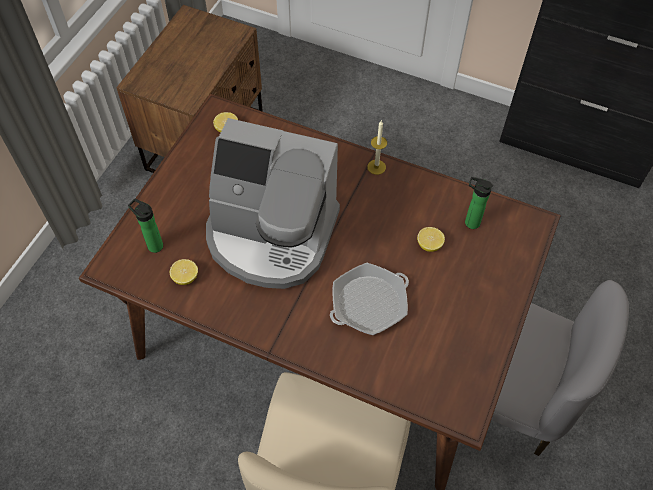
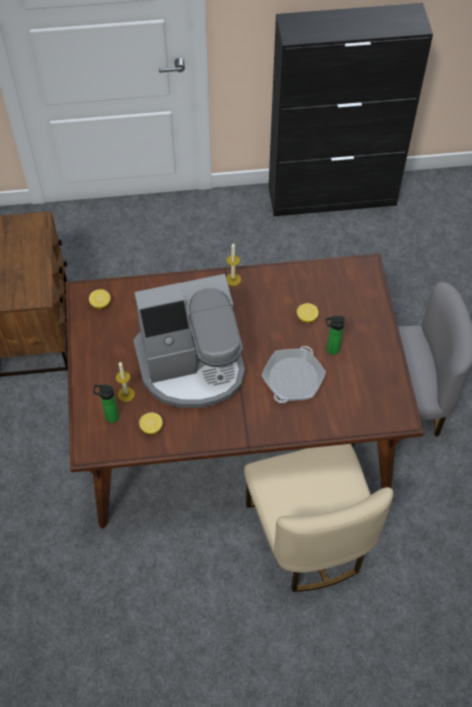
camera: 30 degrees left, 0 degrees up
(185, 230) = (126, 394): none -> candle
(469, 222) = (323, 288): bottle -> bottle (330, 350)

